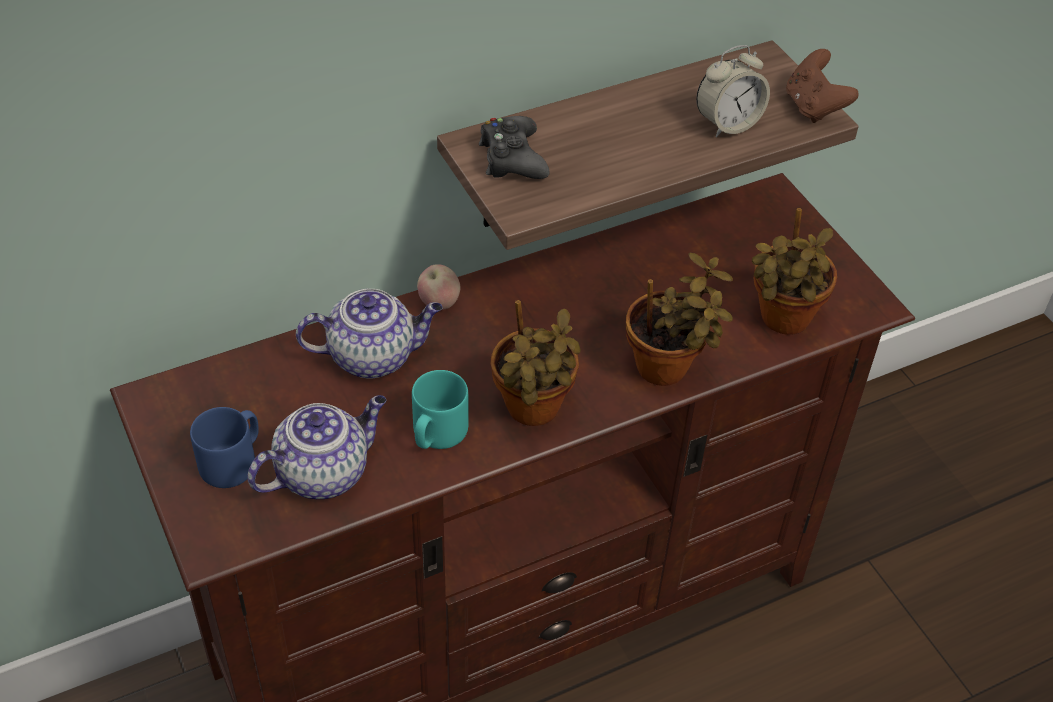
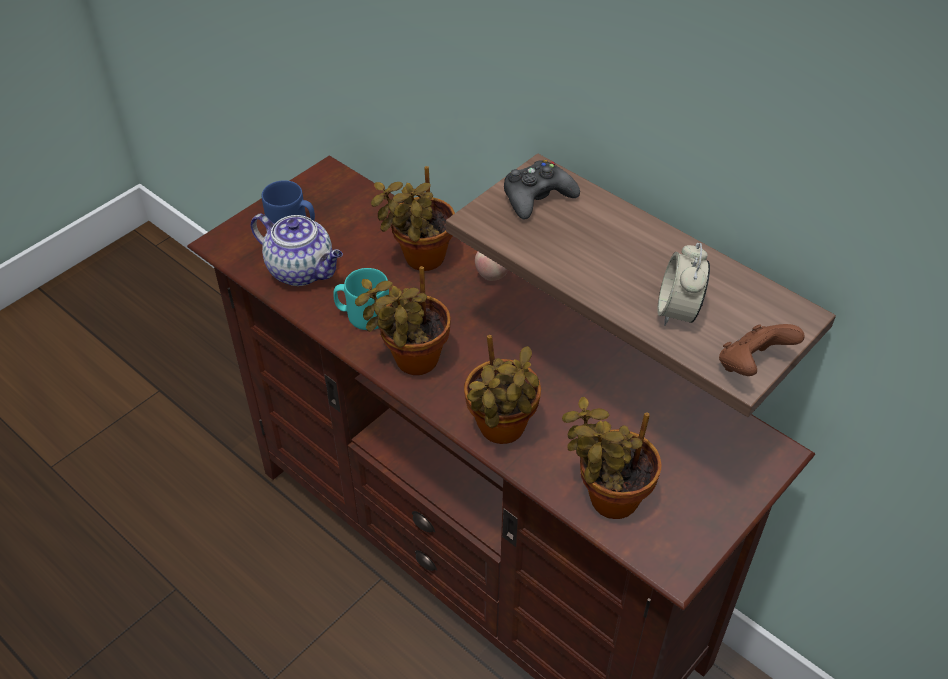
camera: 70 degrees right, 0 degrees up
(374, 356) = (420, 259): teapot -> potted plant
(728, 124) = (678, 311): alarm clock -> alarm clock turned 60 degrees clockwise

